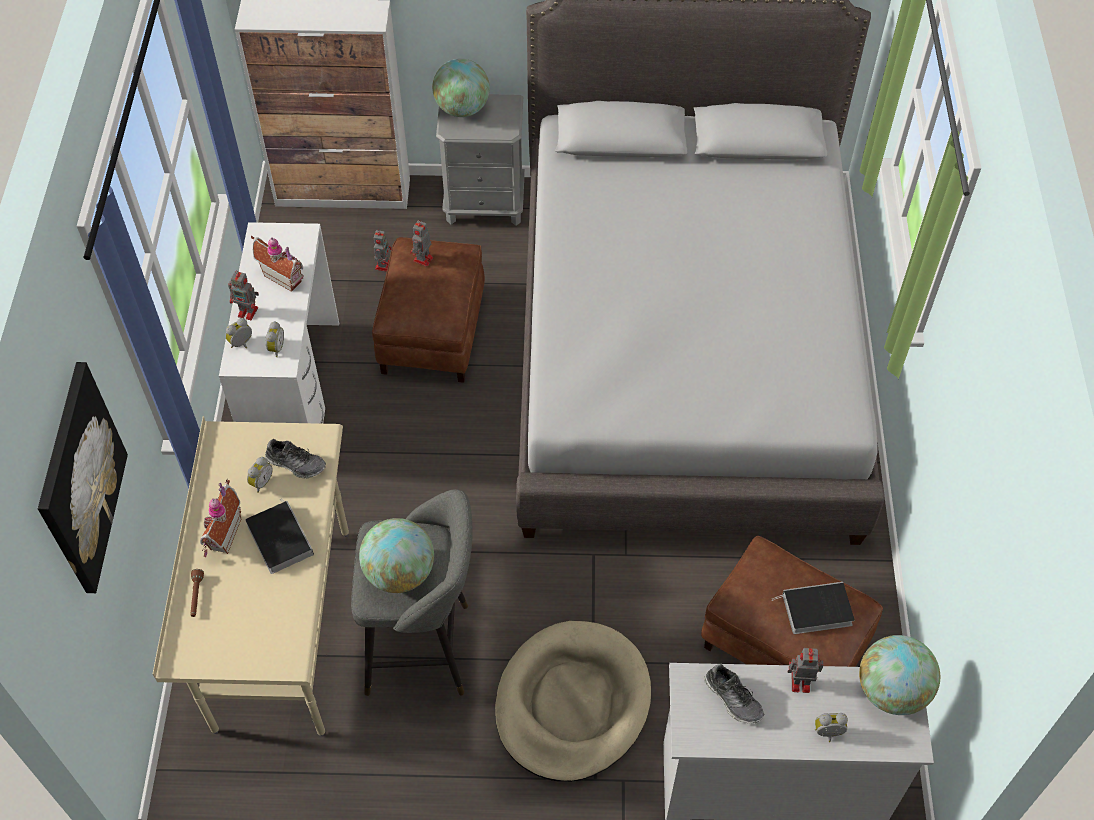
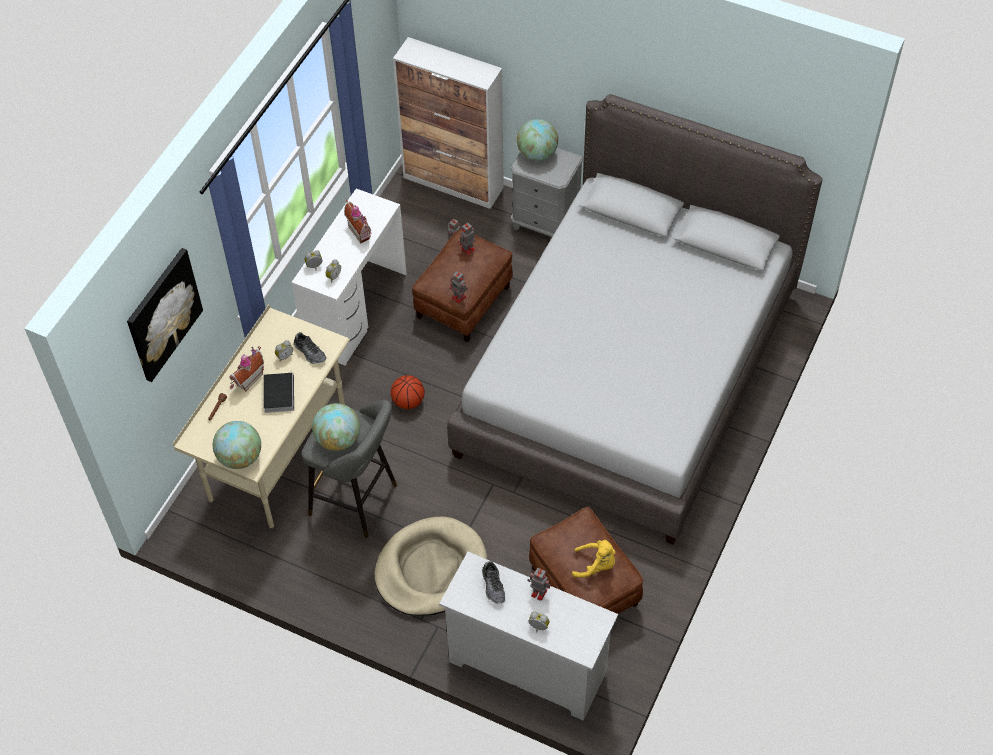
camera: 25 degrees right, 0 degrees up
(249, 312) = (328, 248): toy robot -> toy robot (459, 298)
(425, 487) = (408, 401): none -> basketball
(815, 611) = (596, 565): book -> yellow plush toy
(891, 690) = (591, 619): globe -> globe (240, 457)

